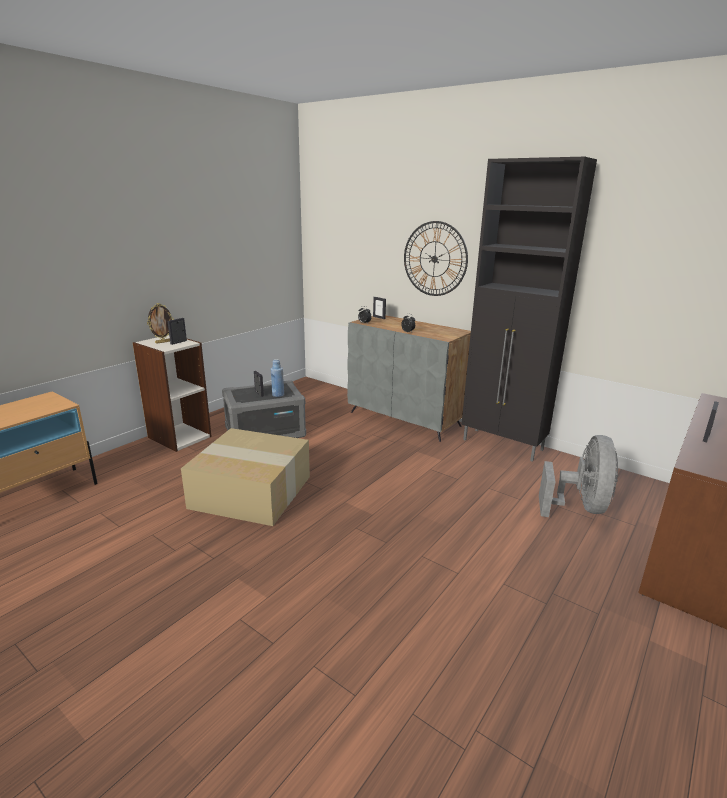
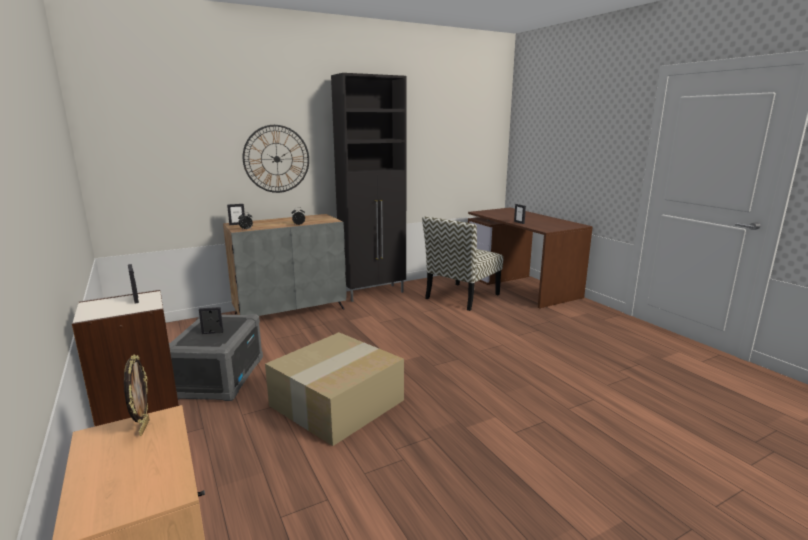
camera: 65 degrees left, 5 degrees down
(163, 342) = (114, 307): picture frame -> picture frame (143, 427)
(278, 395) = (231, 324): blue bottle -> none
(579, 507) = (462, 297): grey fan -> chair

